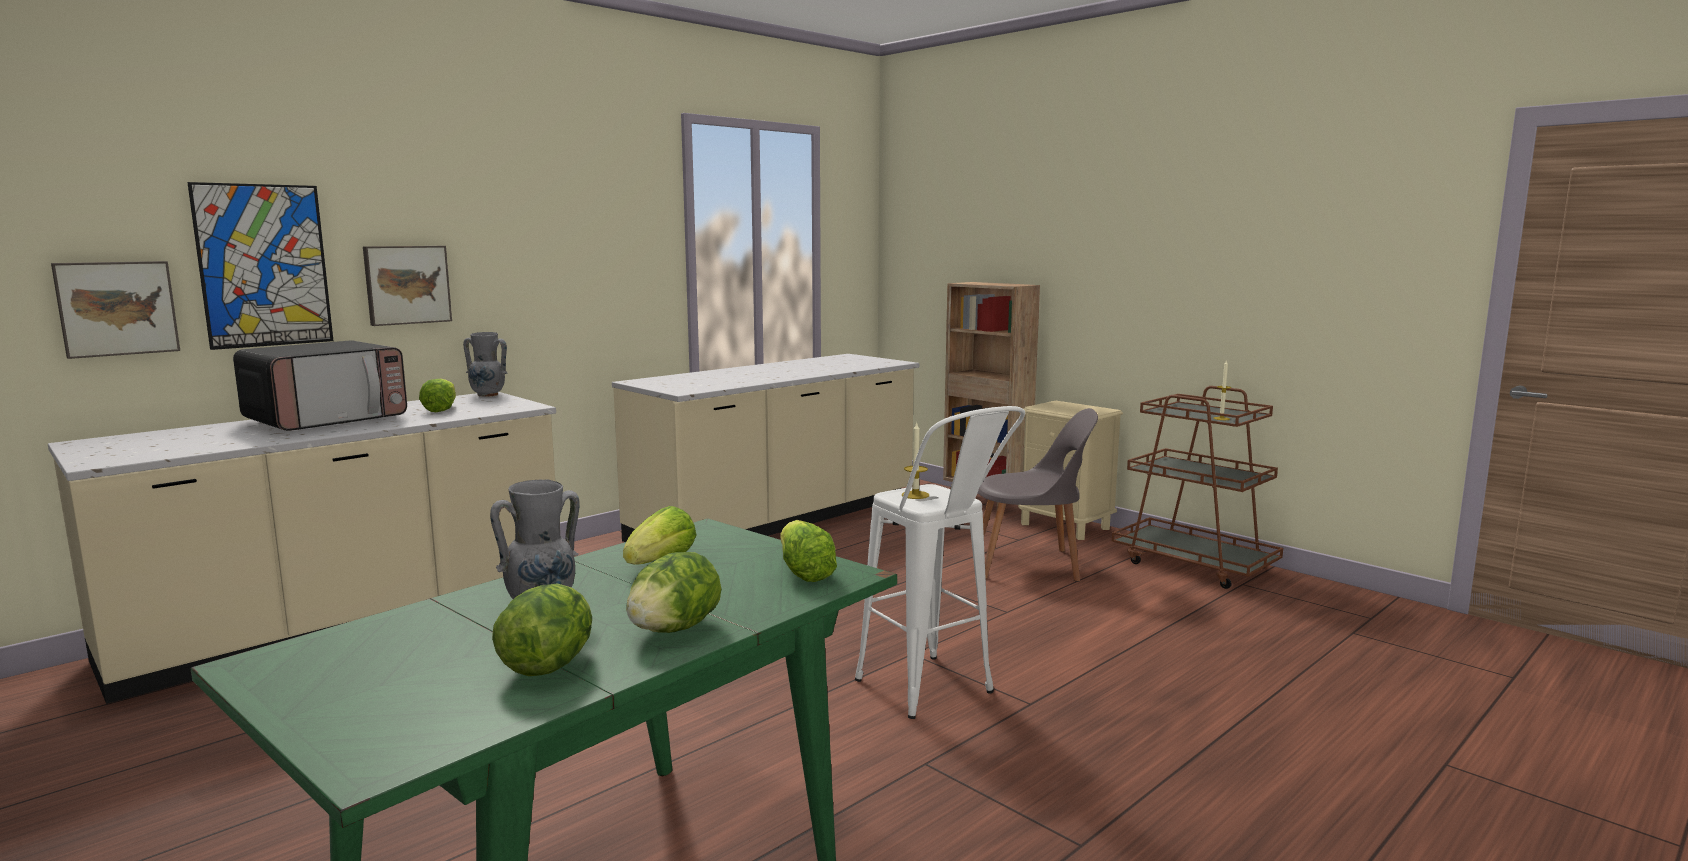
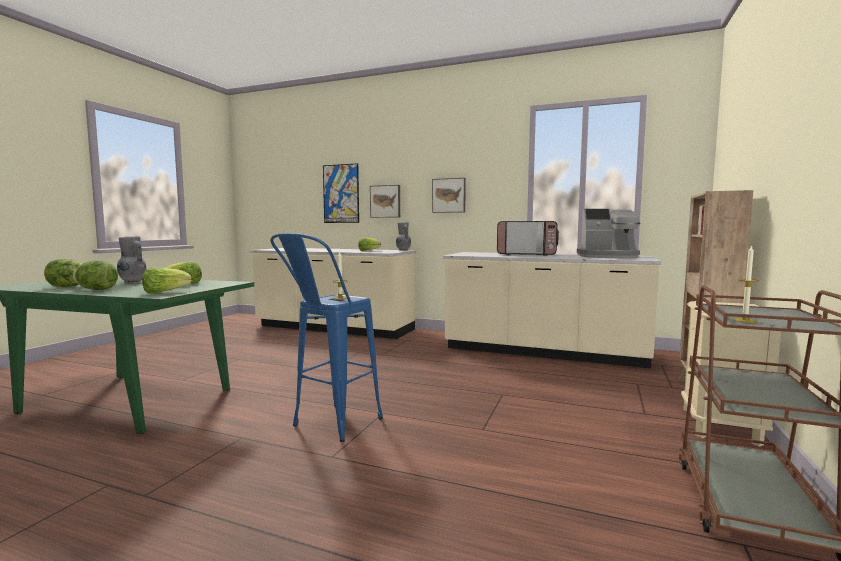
camera: 65 degrees right, 5 degrees down
(117, 308) = (304, 207): picture -> picture (449, 195)
(327, 420) = (337, 249): microwave -> microwave (527, 254)
(841, 363) = (608, 256): none -> coffee machine
(936, 695) = (329, 427): white stool -> blue stool
(1031, 565) = (593, 425): grey chair -> none

